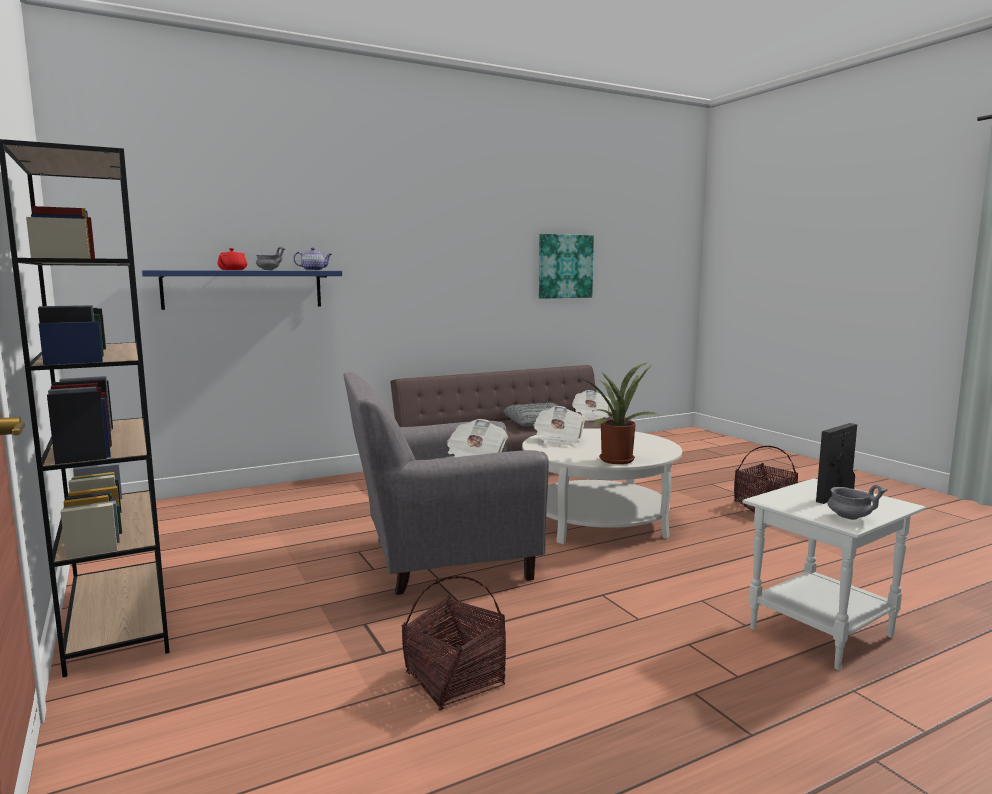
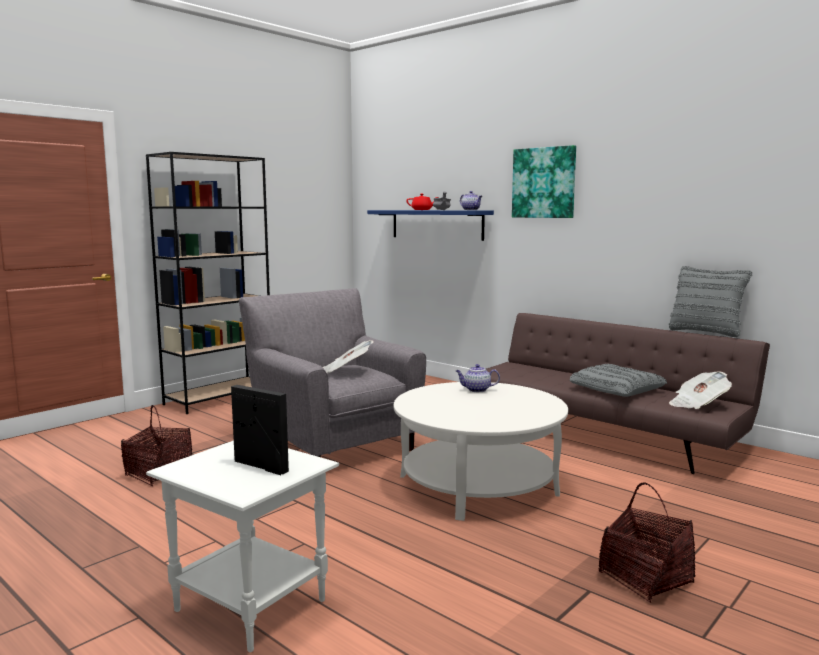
camera: 70 degrees right, 0 degrees up
(547, 366) = (706, 332): none -> grey pillow
(558, 441) = (476, 390): newspaper -> teapot
(565, 266) = (759, 204): picture -> picture (544, 183)
(615, 459) = (427, 410): potted plant -> none
(851, 518) = (190, 469): grey bowl -> none

